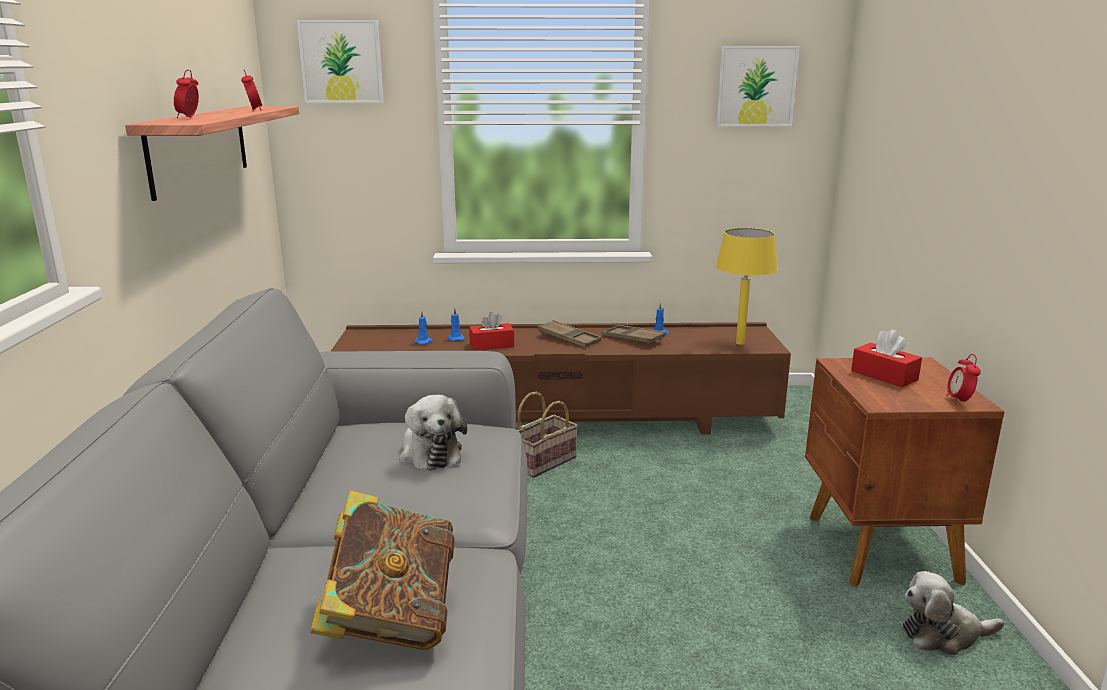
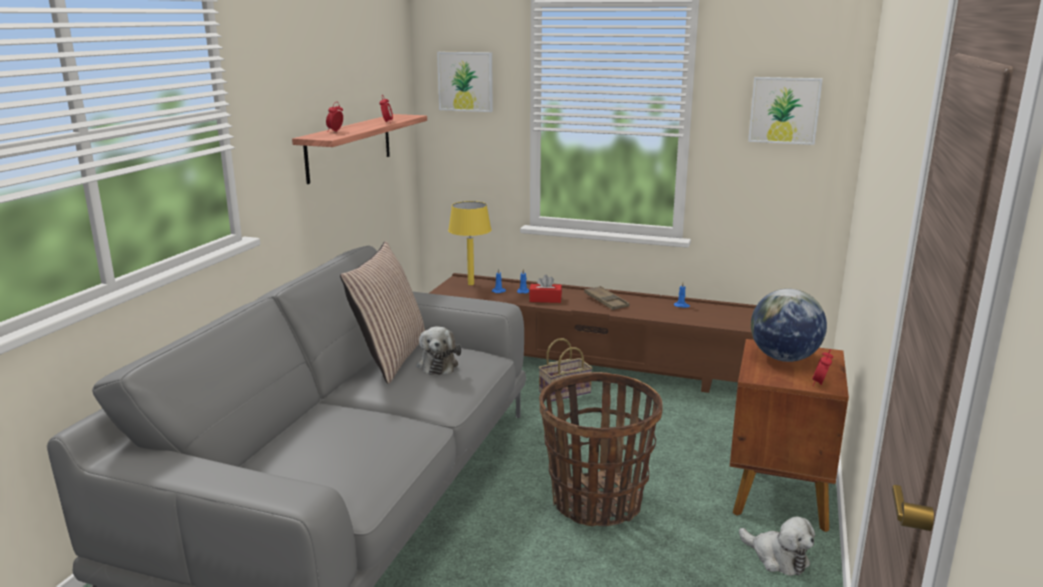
camera: 20 degrees right, 0 degrees up
(349, 454) = (390, 358): none -> pillow
(390, 619) = (354, 447): book -> none
(633, 339) = (656, 308): brown tray -> none
(682, 608) = (597, 502): none -> basket
(740, 343) = (740, 322): yellow table lamp -> yellow table lamp (470, 284)
(884, 375) = (783, 358): red tissue box -> globe
(943, 634) = (777, 558): plush toy -> plush toy turned 150 degrees counterclockwise

